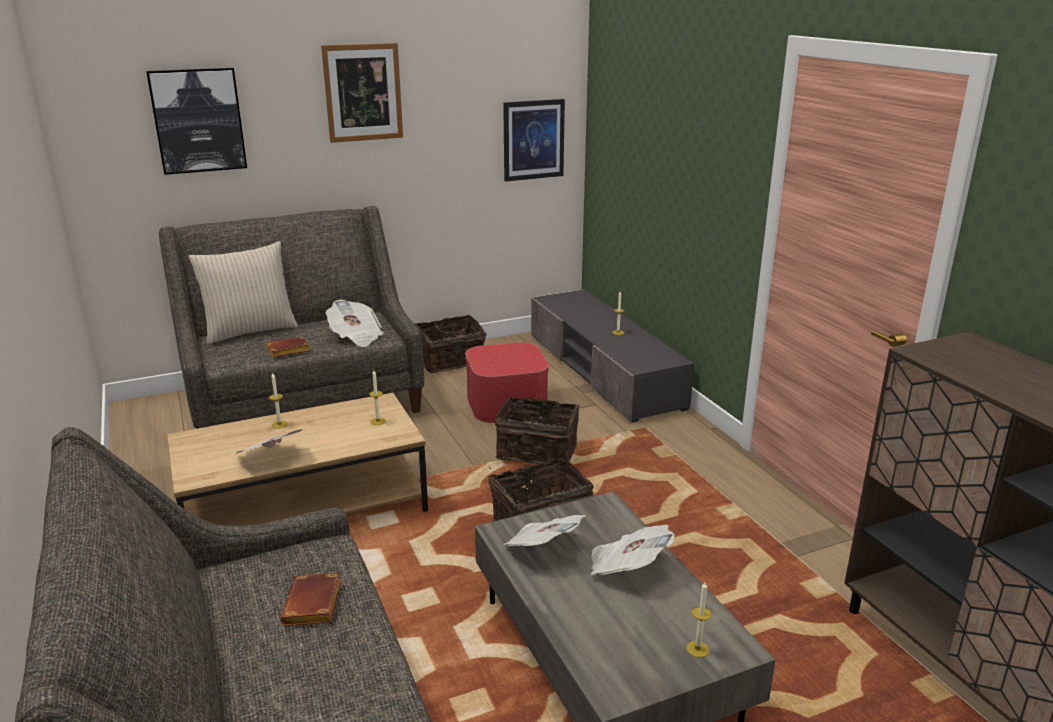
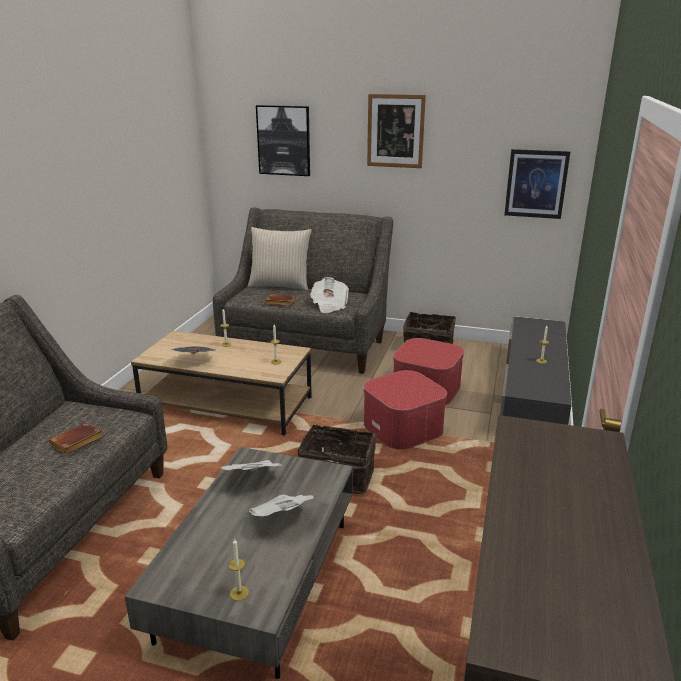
camera: 40 degrees right, 0 degrees up
(537, 451) = (403, 428): basket -> ottoman

